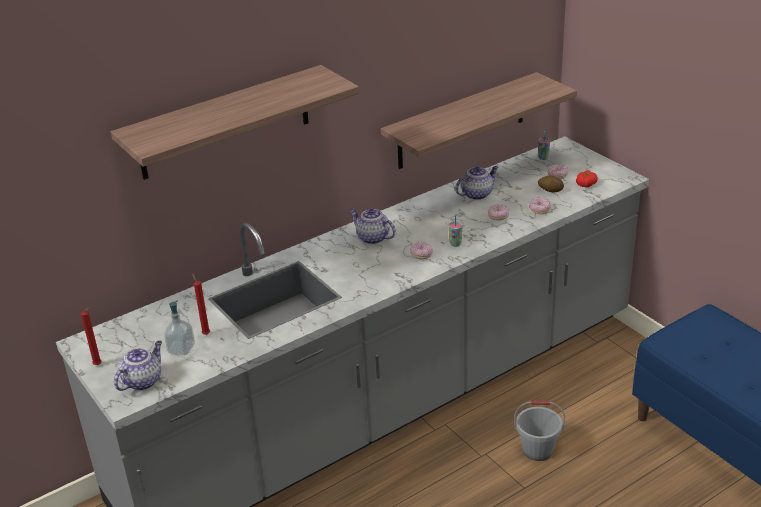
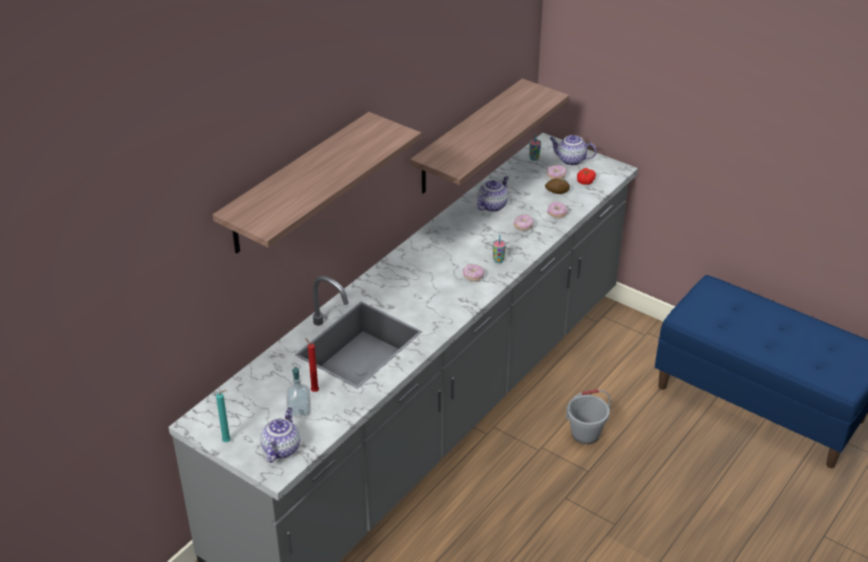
camera: 20 degrees left, 5 degrees up
(98, 365) = (228, 442): red candle -> turquoise candle
(372, 238) = (418, 266): teapot -> teapot (570, 160)

